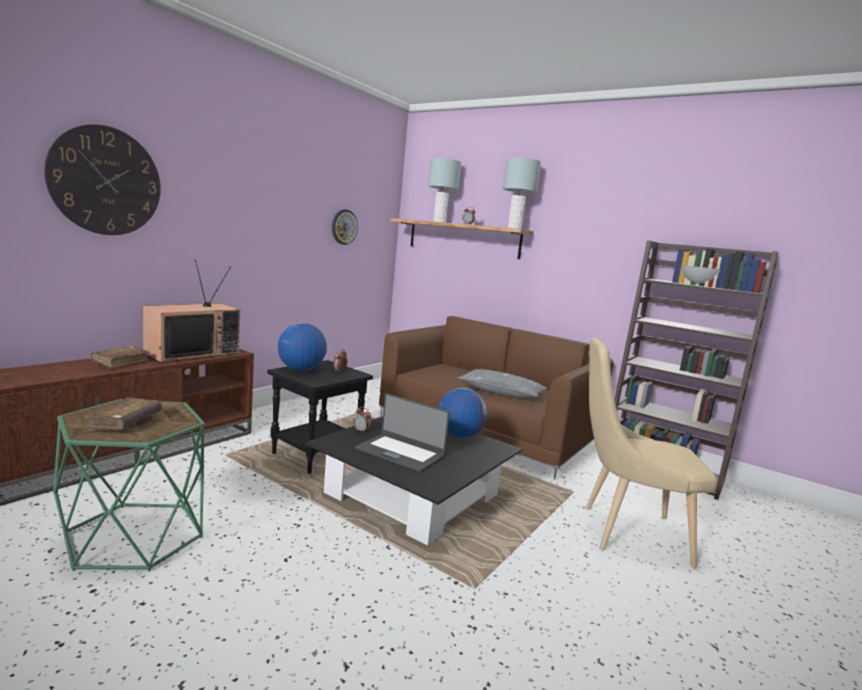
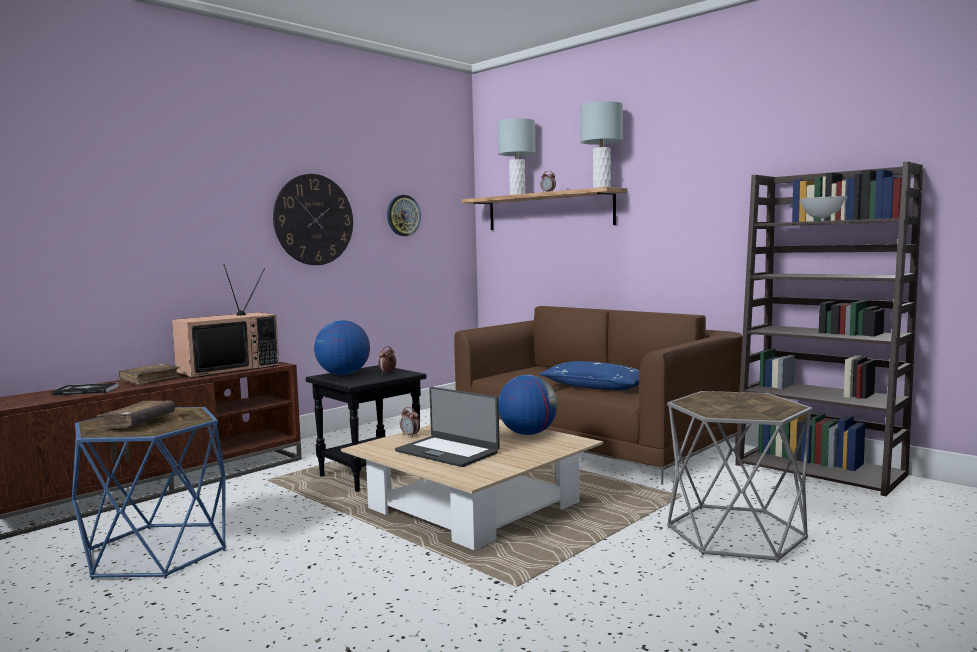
camera: 10 degrees right, 5 degrees down
(58, 371) = (85, 390): none -> book
(106, 181) = (127, 191): wall clock -> wall clock (314, 220)
(135, 535) = (157, 551): green side table -> blue side table
(414, 494) = (475, 506): black coffee table -> beige coffee table
(501, 392) = (595, 387): grey pillow -> blue pillow
(626, 533) = (736, 533): beige chair -> grey side table

